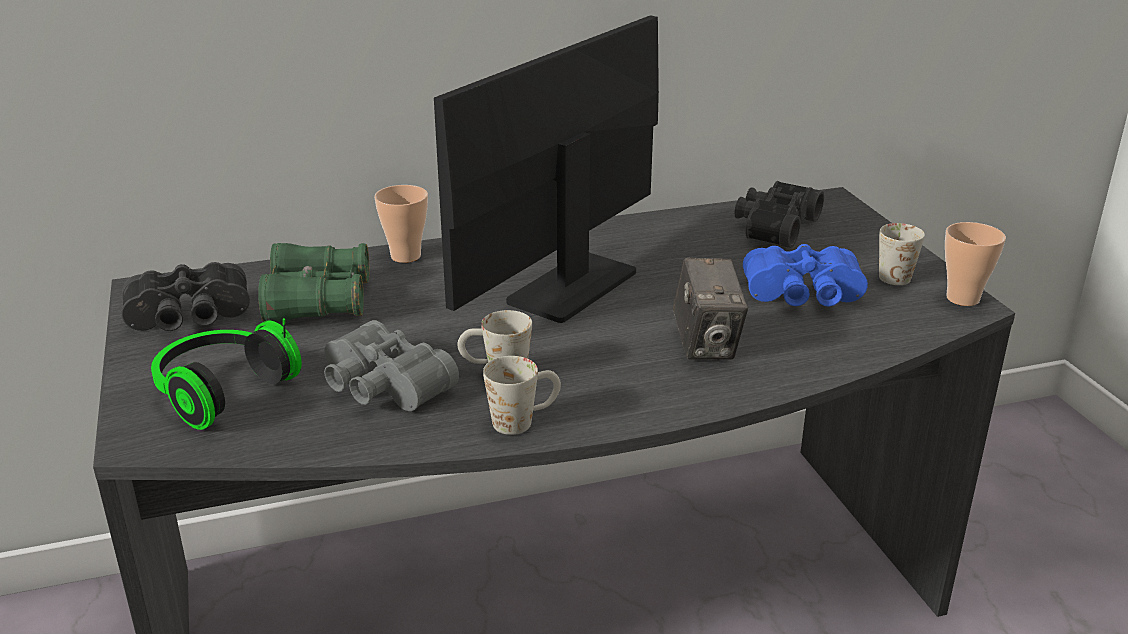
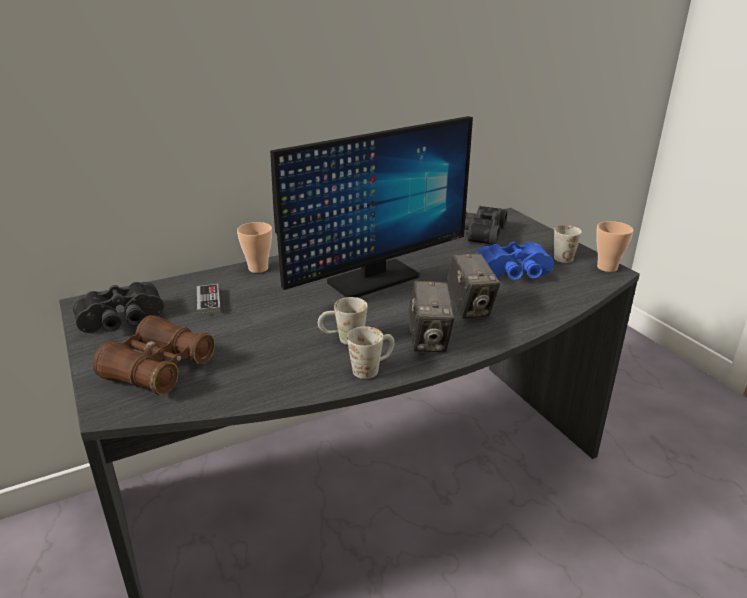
camera: 10 degrees left, 0 degrees up
(220, 391) = (159, 369): headphones -> brown binoculars
(318, 301) = (208, 302): green binoculars -> game controller
(381, 387) = (270, 355): grey binoculars -> none
(573, 287) = (373, 279): monitor -> monitor turned 150 degrees counterclockwise
(624, 388) = (429, 341): none -> camera

